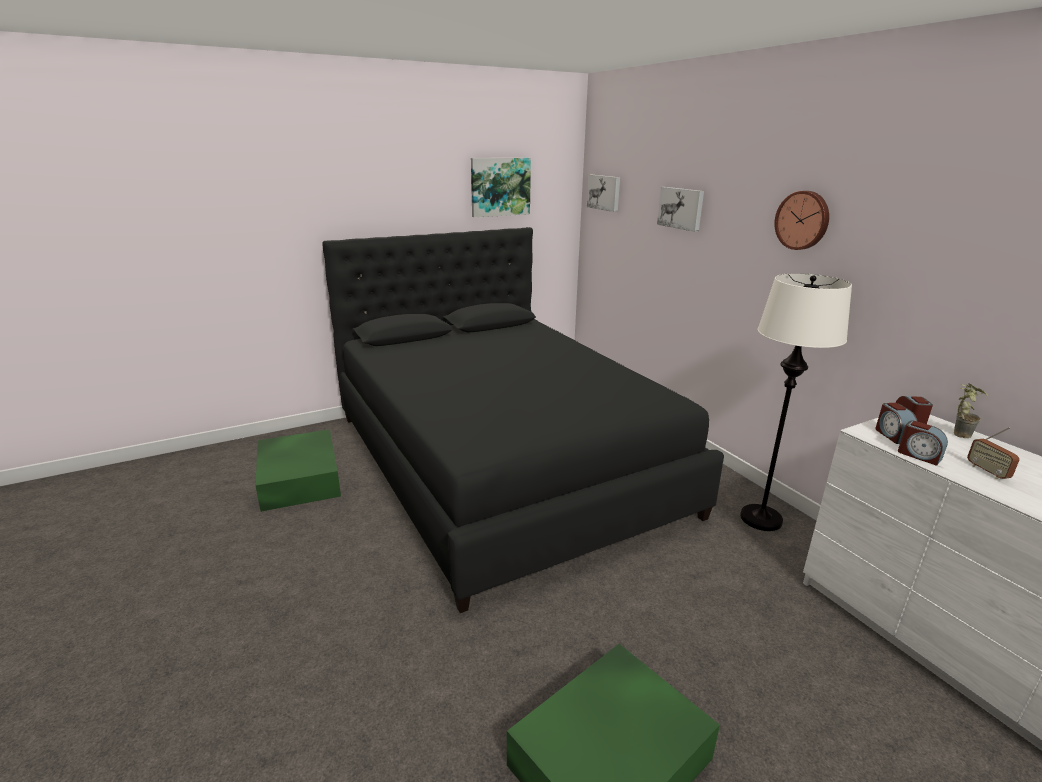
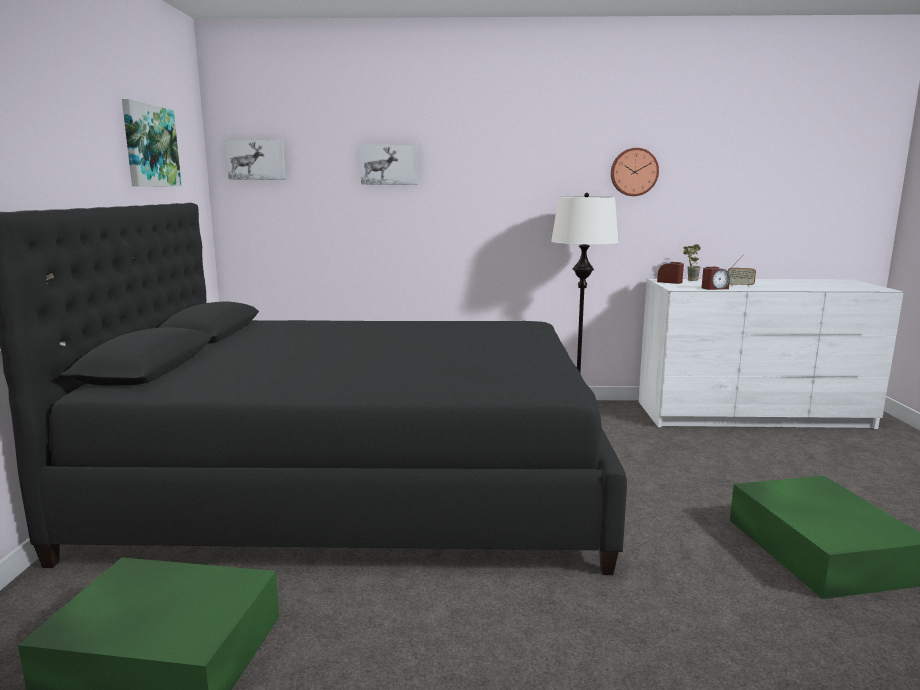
camera: 60 degrees left, 10 degrees down
(803, 220) = (531, 159): wall clock -> wall clock (634, 172)
(892, 435) = (684, 286): alarm clock -> none

